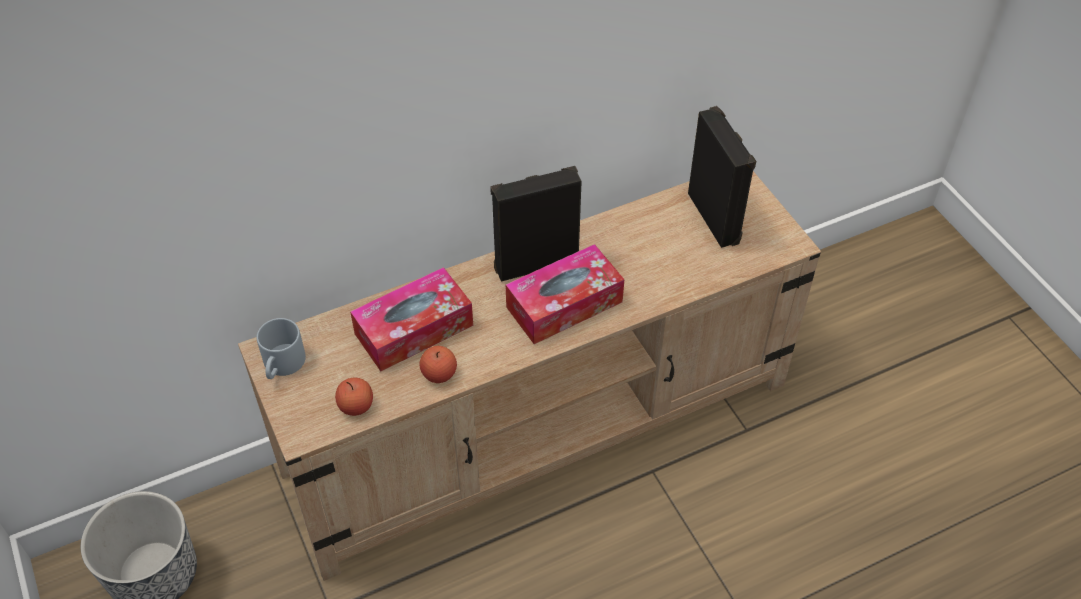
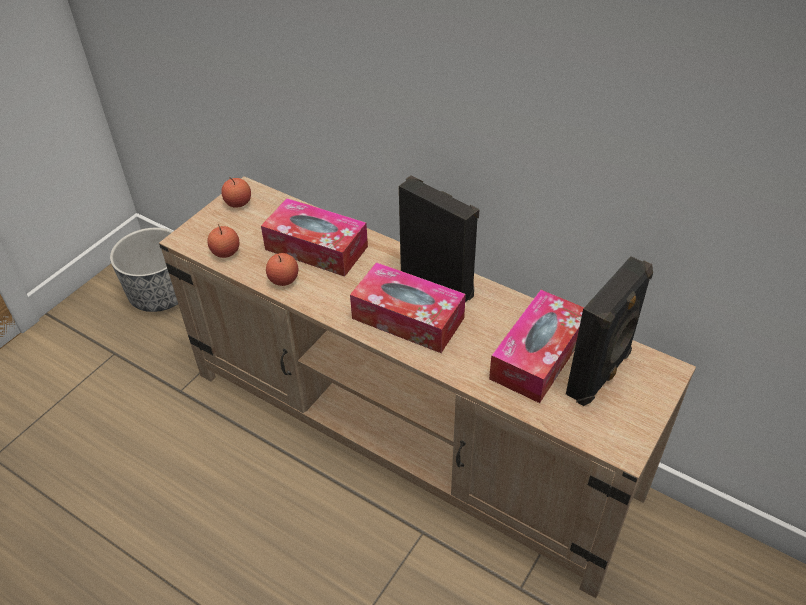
camera: 60 degrees right, 5 degrees down
(282, 365) = (238, 203): grey mug -> apple
(670, 242) = (538, 356): none -> tissue box

